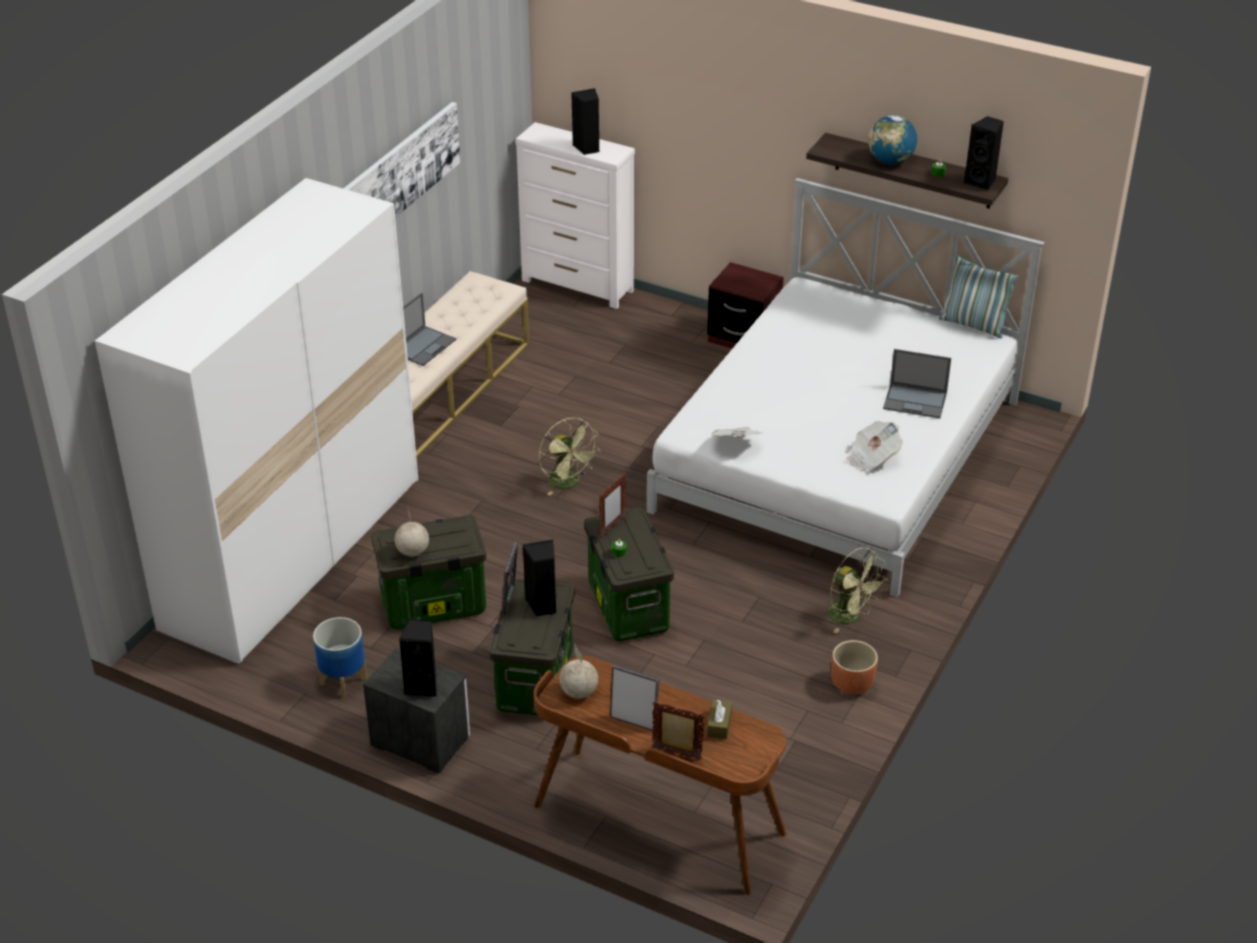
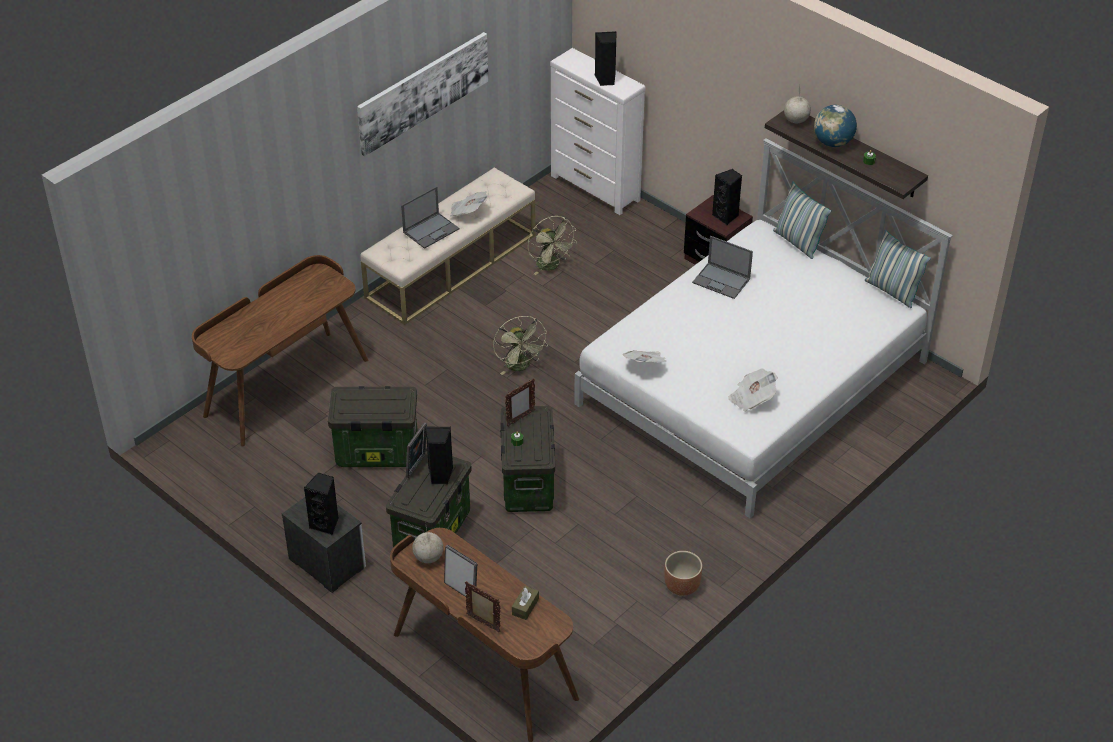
camera: 15 degrees right, 5 degrees up
(293, 553) = (285, 387): white wardrobe -> brown desk
(342, 681) = (286, 502): planter -> none
(412, 552) = (357, 411): globe -> globe (795, 121)
(459, 320) = (468, 212): none -> newspaper
(849, 292) = (797, 242): none -> pillow
(850, 617) = (704, 528): green fan -> green fan (551, 266)
(916, 401) = (811, 353): laptop -> laptop (722, 281)
(981, 182) = (903, 176): black speaker -> black speaker (726, 216)

